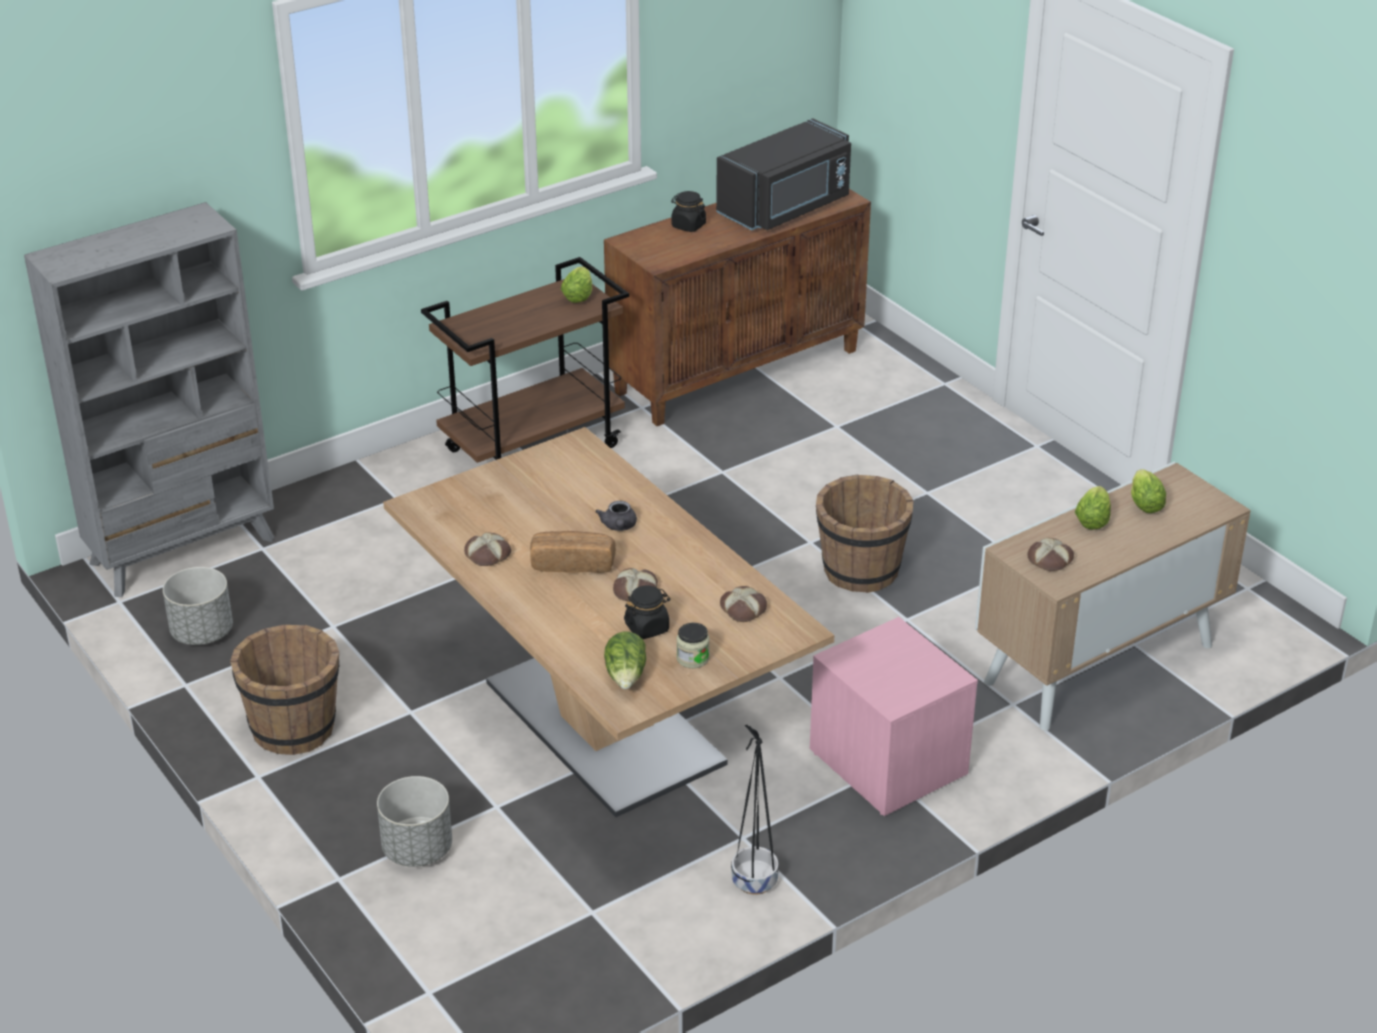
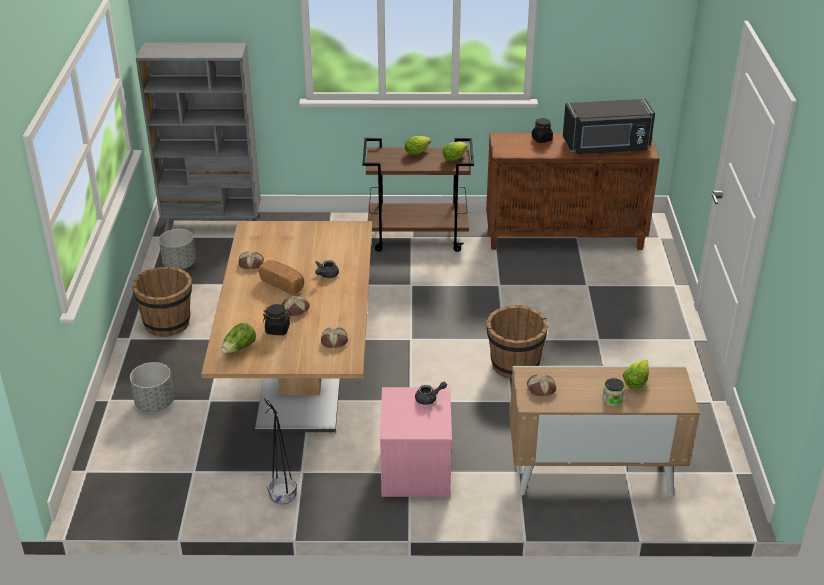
camera: 35 degrees right, 0 degrees up
(692, 658) = (280, 354): jar -> jar (612, 400)
(891, 642) = (429, 399): none -> grey teapot
(1093, 519) = (594, 377): lettuce -> lettuce (418, 152)

